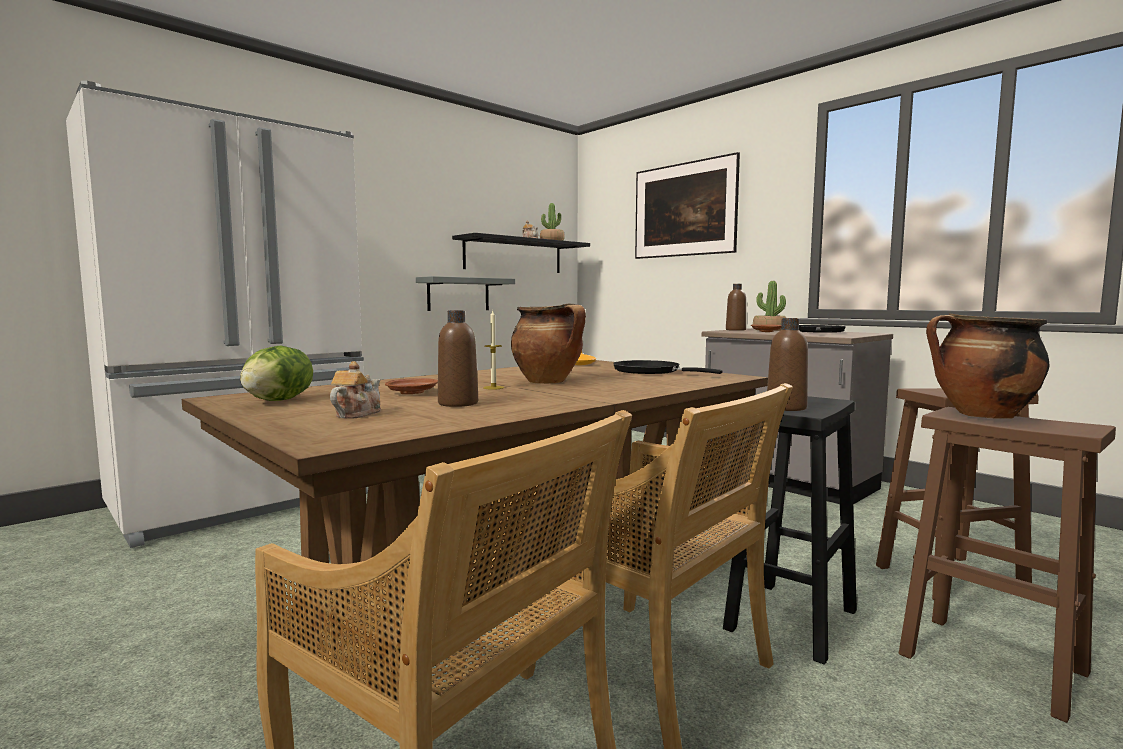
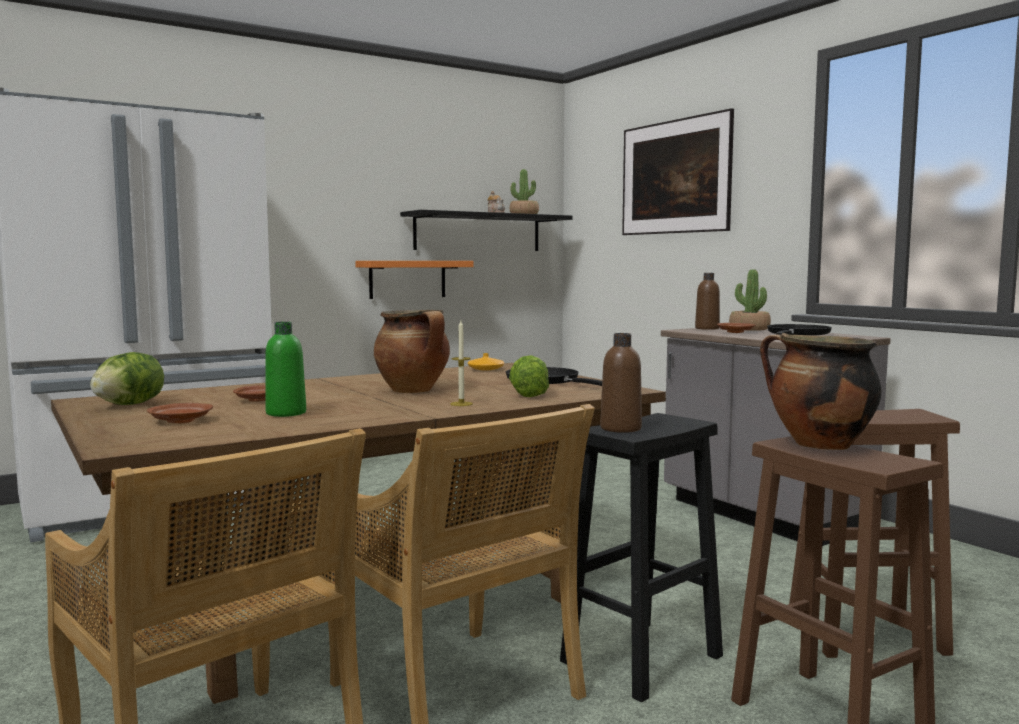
camera: 10 degrees right, 0 degrees up
(356, 414) = (180, 421): teapot -> brown plate
(458, 294) = (407, 279): grey shelf -> orange shelf
(458, 403) = (286, 413): brown bottle -> green bottle
(493, 387) = (347, 396): candle -> candle (461, 404)
(659, 382) = (530, 394): none -> lettuce

